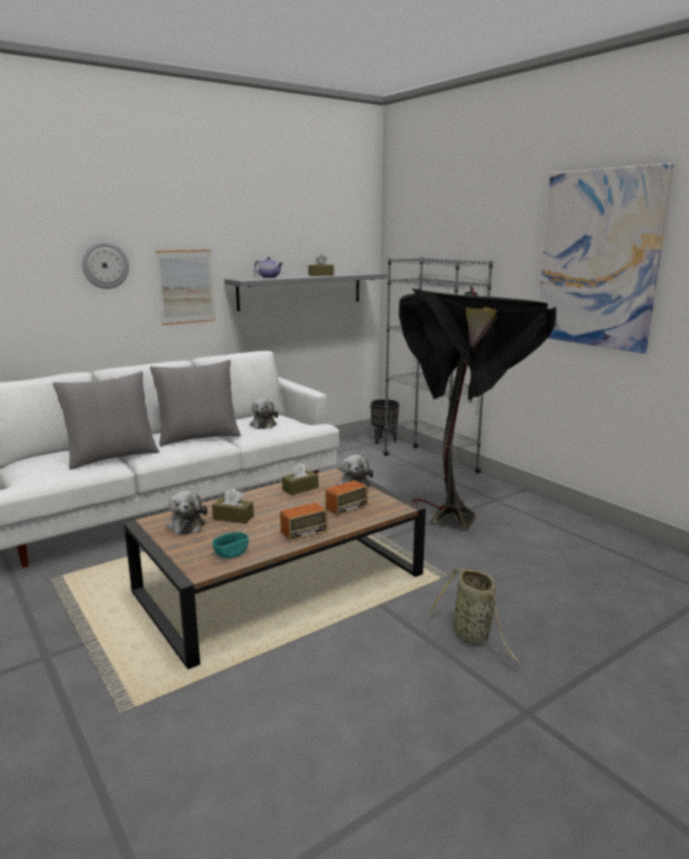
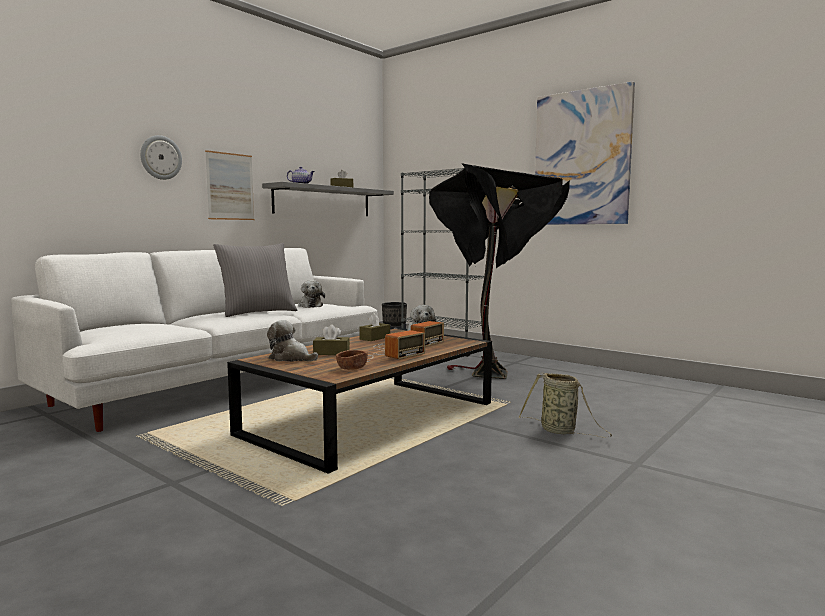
camera: 15 degrees left, 10 degrees down
(112, 457) = (182, 324): grey pillow -> none
(186, 524) = (291, 358): plush toy -> plush toy turned 150 degrees clockwise
(231, 553) = (352, 368): turquoise bowl -> brown bowl

